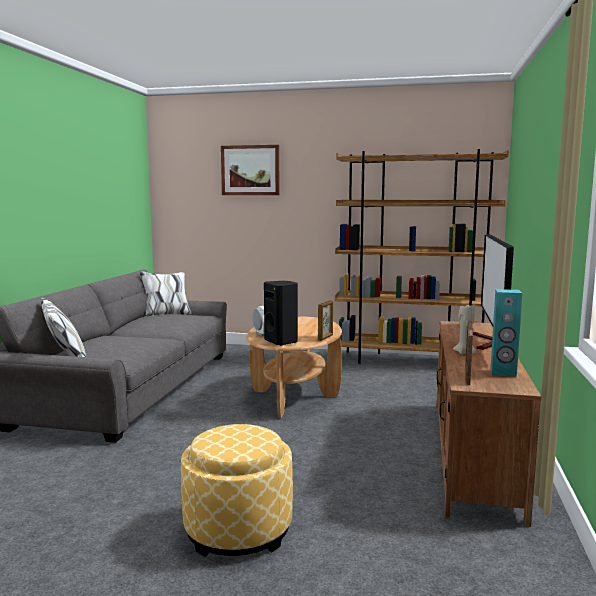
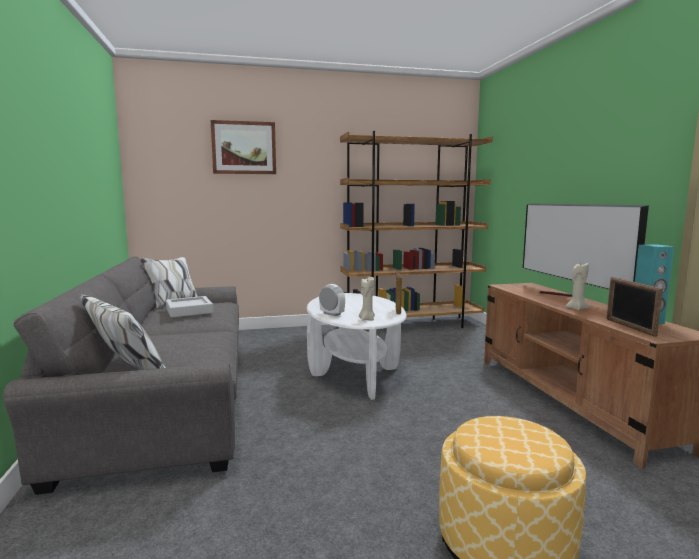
camera: 25 degrees left, 0 degrees up
(164, 319) = (189, 311): none -> grey tray
(282, 342) = (366, 319): black speaker -> beige candle
(295, 394) = (354, 372): brown coffee table -> white coffee table

